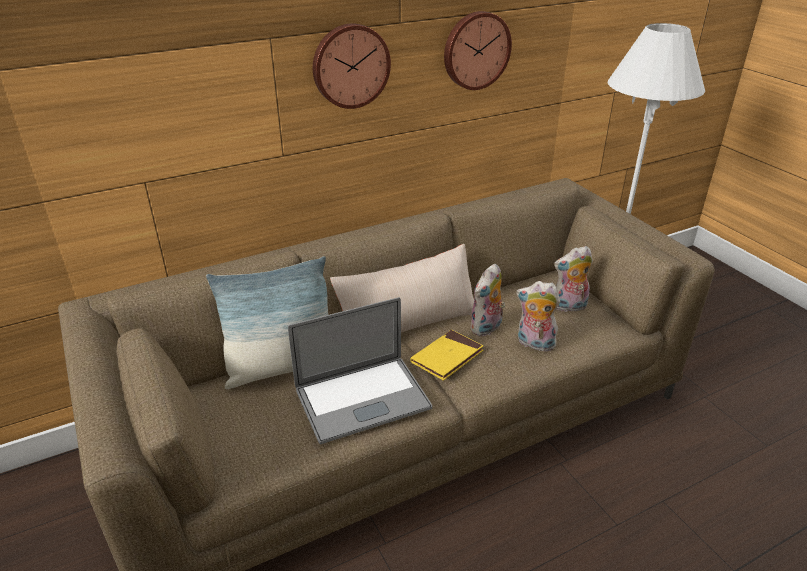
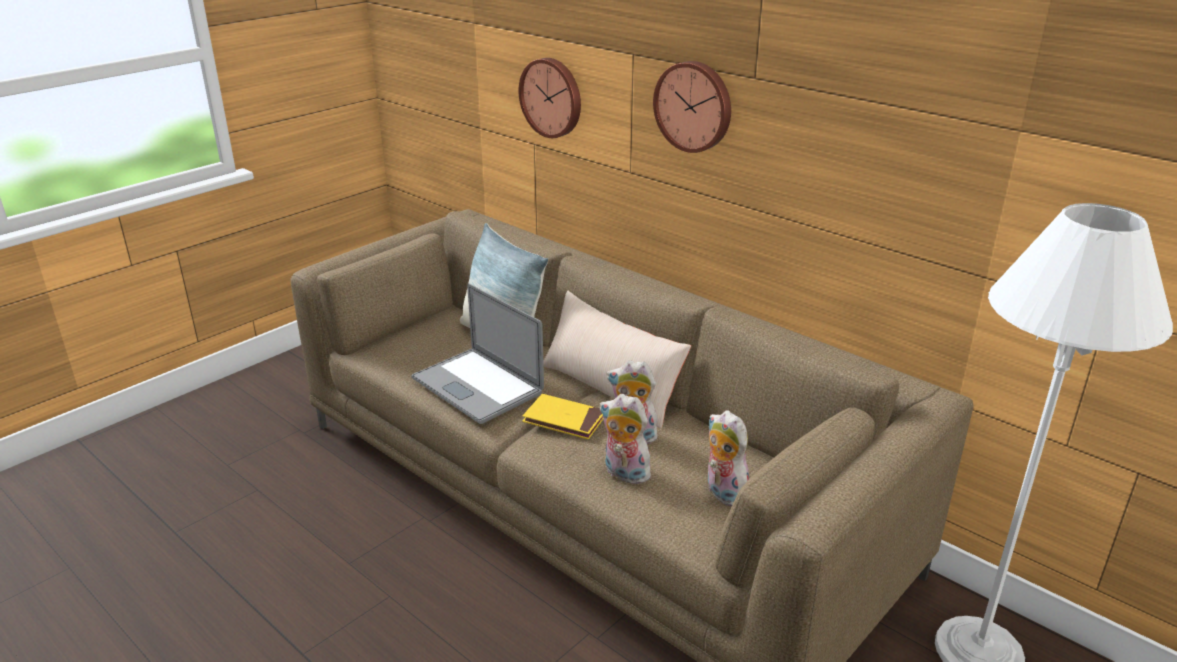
camera: 70 degrees right, 5 degrees down
(475, 50) = (841, 143): wall clock -> wall clock (552, 97)
(534, 344) = (624, 474): plush toy -> plush toy turned 60 degrees counterclockwise

